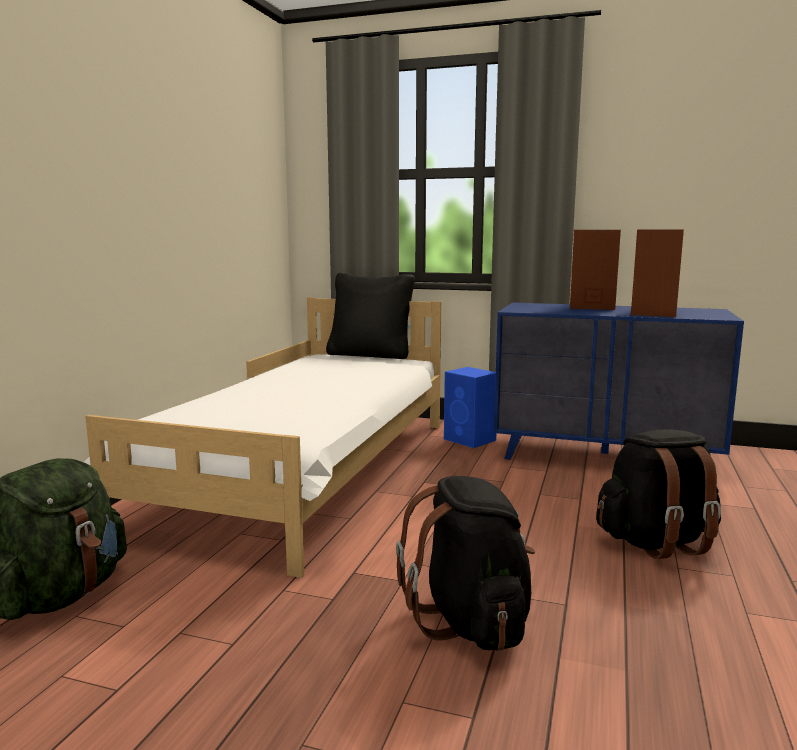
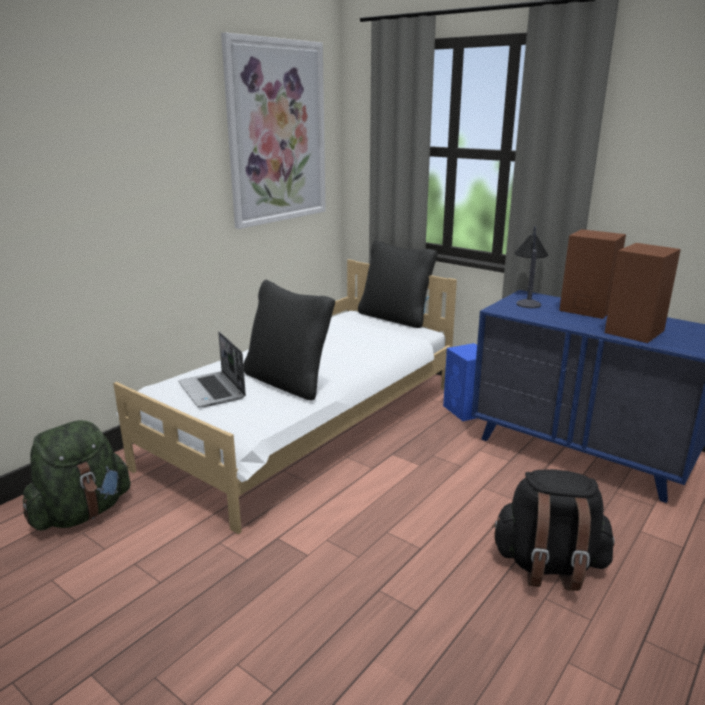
camera: 20 degrees right, 10 degrees up
(221, 417) = (213, 391): none -> laptop
(233, 147) = (277, 133): none -> picture
(307, 403) = (288, 382): none -> black pillow
(471, 621) = (331, 607): black backpack -> none
(527, 304) = (527, 297): none -> table lamp

